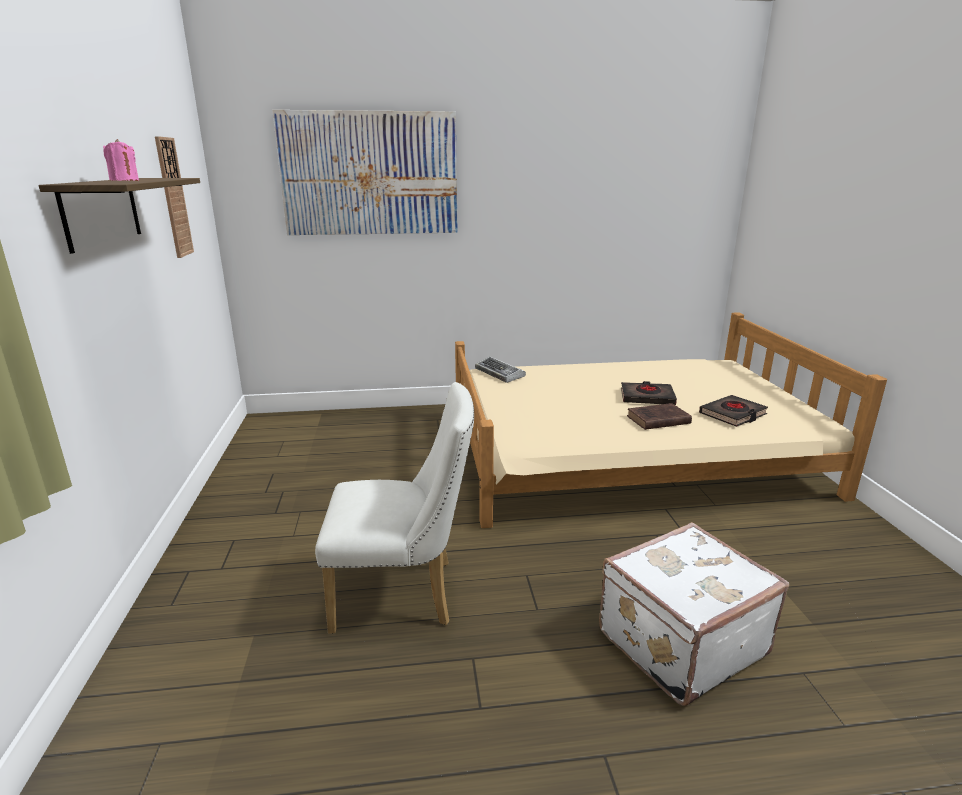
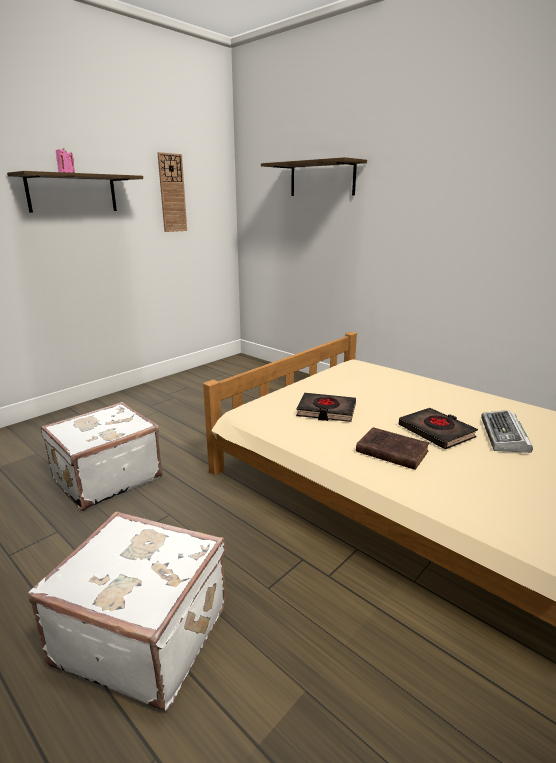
camera: 50 degrees right, 0 degrees up
(370, 174) = (322, 179): picture -> shelf
(404, 594) = (106, 478): white chair -> white suitcase
(500, 374) = (359, 368): keyboard -> keyboard (504, 436)
(733, 414) = (492, 488): black book -> black book (326, 411)

